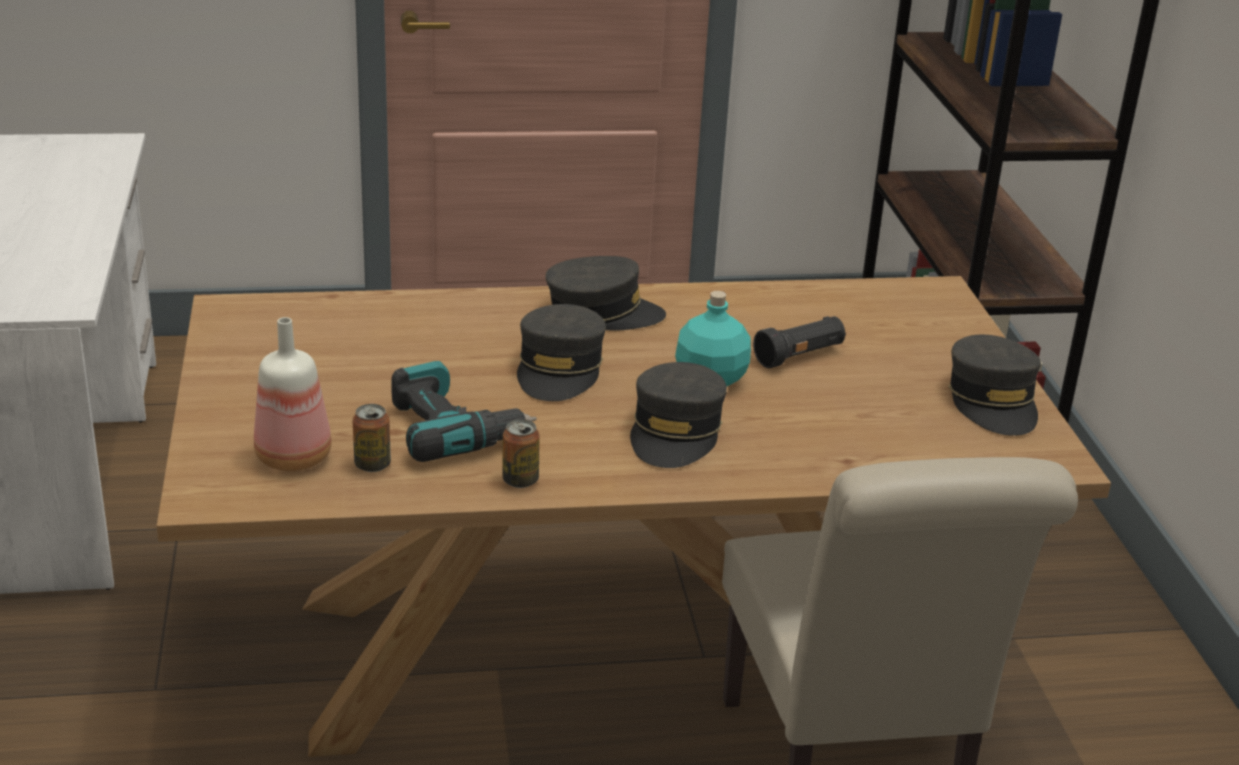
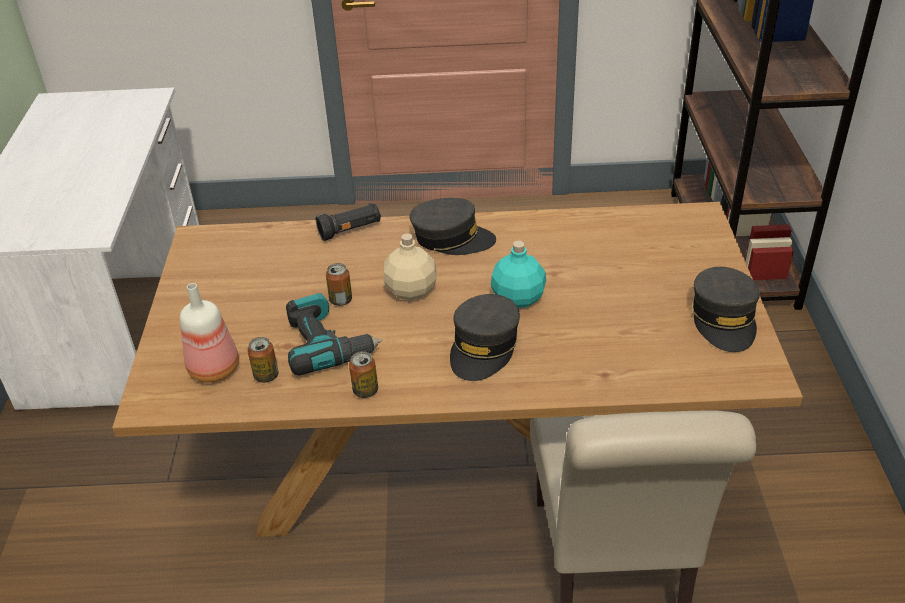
camera: 10 degrees right, 10 degrees up
(460, 380) = (341, 300): none -> can
(559, 369) = (412, 290): grey cap -> beige bottle
(799, 356) = (586, 277): black flashlight -> black flashlight (350, 230)

